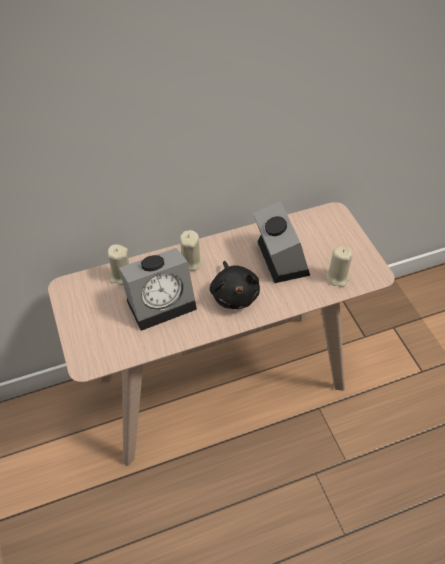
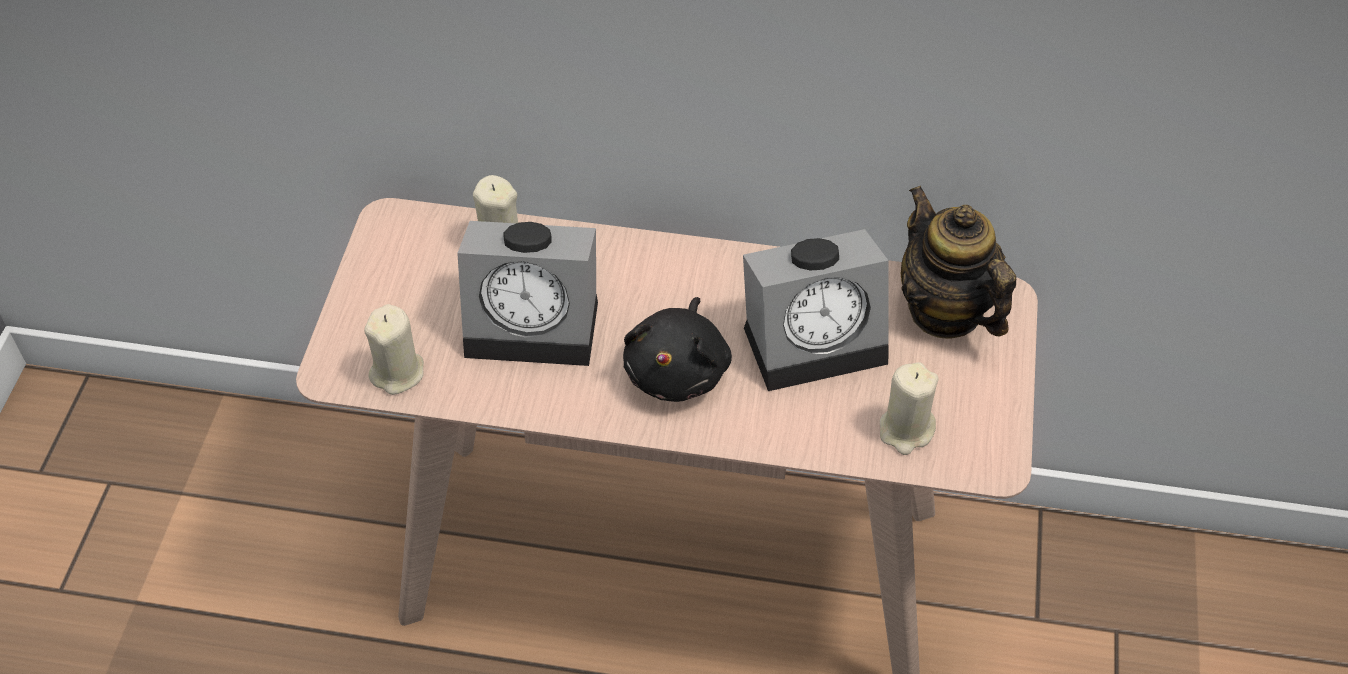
camera: 30 degrees right, 0 degrees up
(190, 262) = (640, 272): beige candle -> beige candle (398, 372)
(279, 257) = (817, 339): alarm clock -> alarm clock turned 60 degrees clockwise
(318, 225) = (945, 310): none -> teapot

